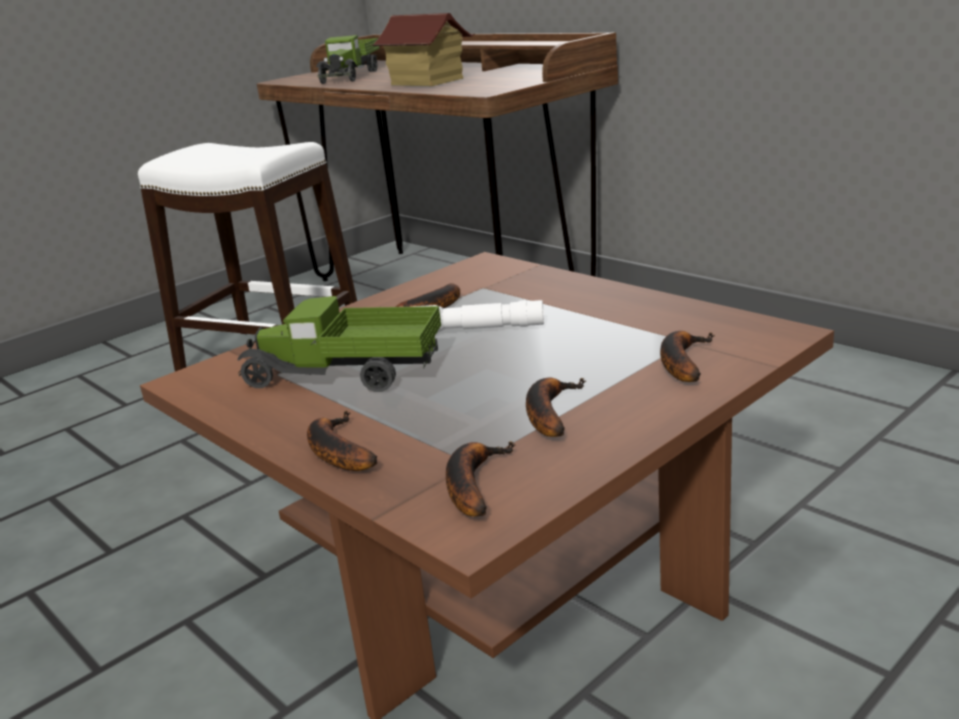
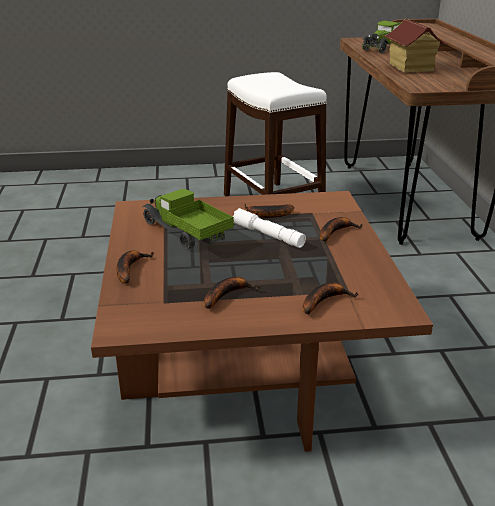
camera: 35 degrees right, 5 degrees up
(472, 483) = (149, 310): banana -> banana (335, 232)

